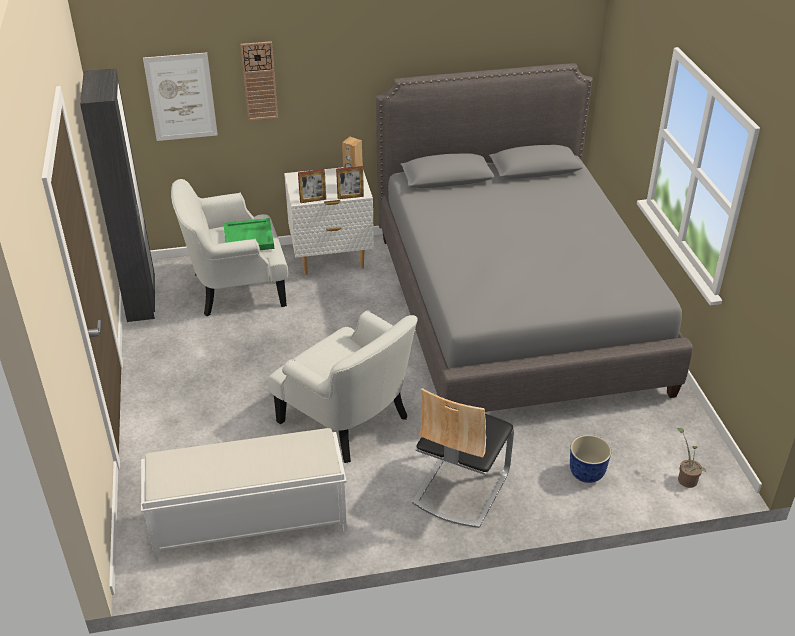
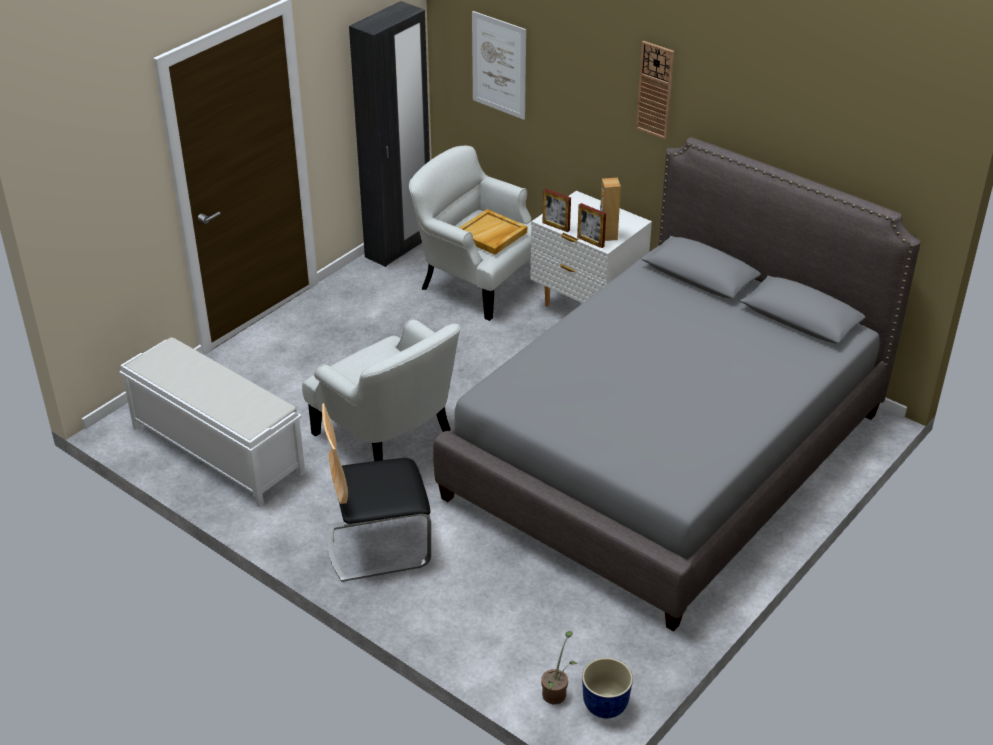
camera: 50 degrees right, 0 degrees up
(249, 238) = (491, 235): green tray -> beige tray
(259, 81) = (568, 80): wall clock -> wall clock (655, 90)
(348, 419) = (388, 435): white armchair -> white armchair turned 45 degrees counterclockwise
(586, 474) = (483, 617): planter -> planter (604, 705)

